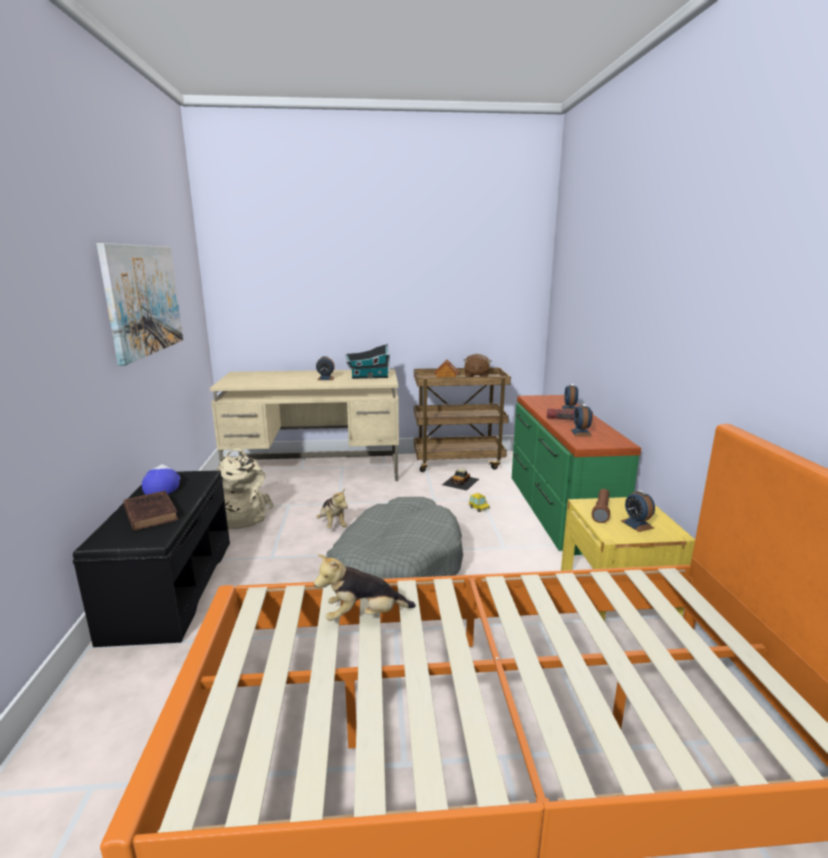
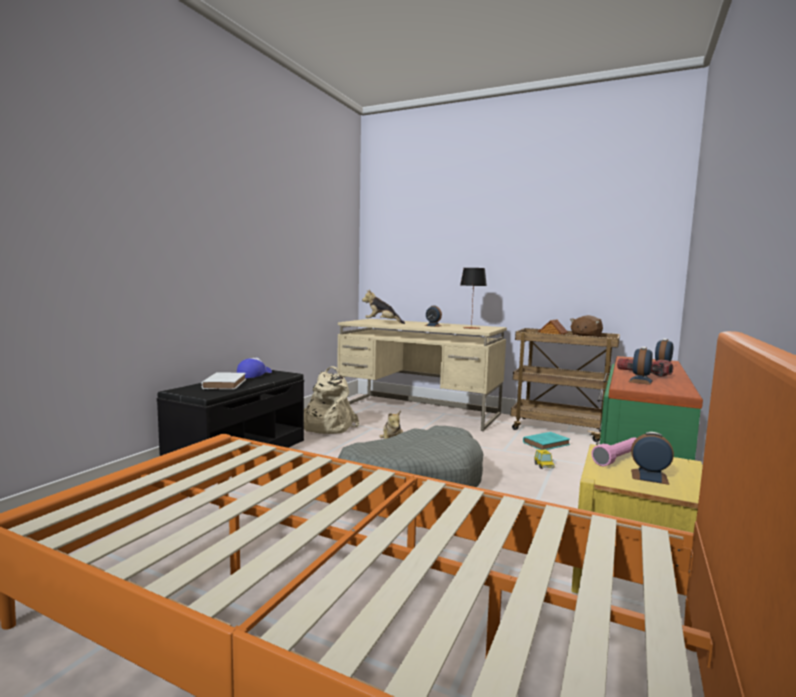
camera: 30 degrees right, 10 degrees down
(143, 300) = (284, 241): picture -> none
(150, 513) = (225, 384): brown book -> white book
(364, 616) = (288, 473): plush toy -> plush toy (382, 323)
(368, 377) = (471, 328): toy house -> table lamp
(461, 481) = (547, 443): toy car -> turquoise book
(601, 511) = (617, 459): brown flashlight -> pink flashlight
(637, 524) = (649, 477): alarm clock -> alarm clock turned 105 degrees clockwise

